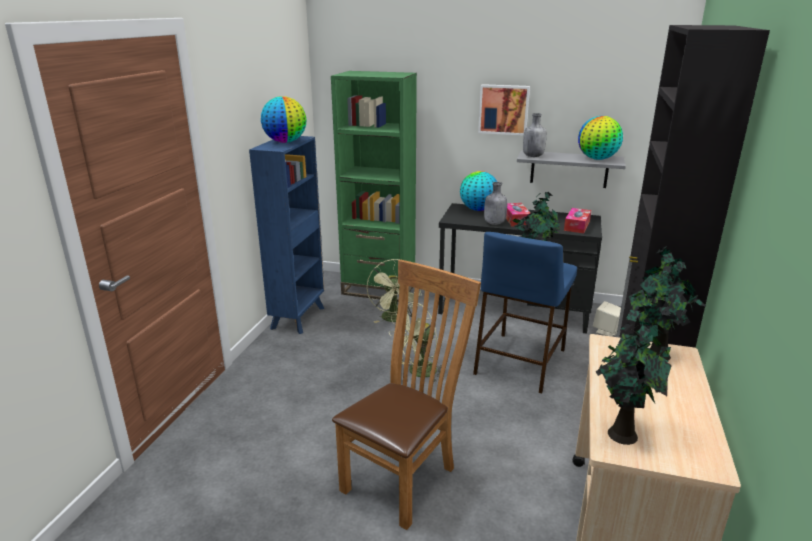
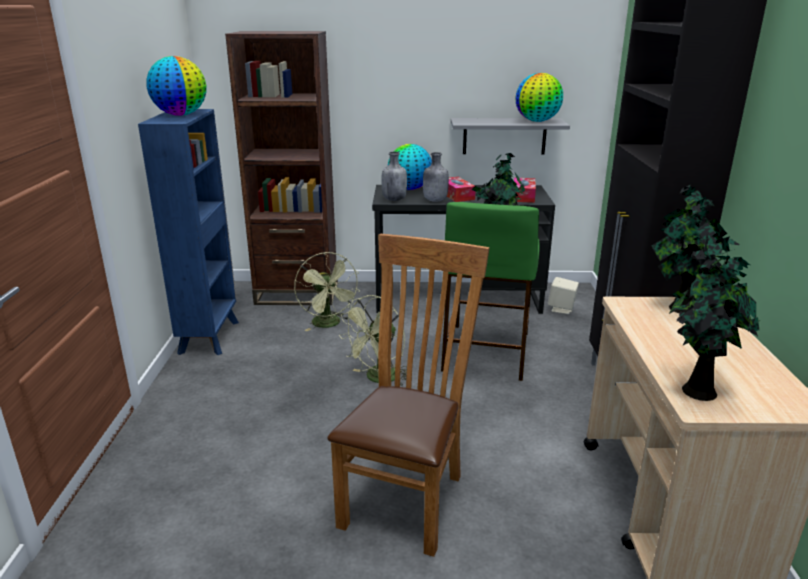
camera: 15 degrees left, 0 degrees up
(379, 289) = (297, 294): green bookcase -> brown bookcase
(503, 109) = (429, 71): picture -> none
(520, 360) = (486, 350): blue stool -> green stool
(533, 156) = (468, 122): grey bottle -> grey bottle (394, 199)

